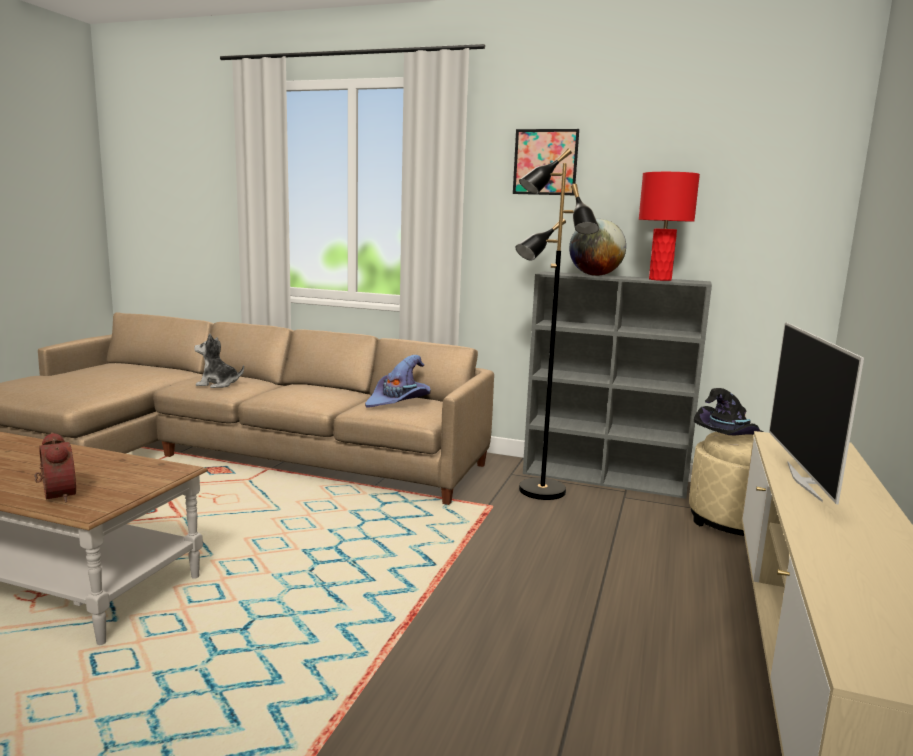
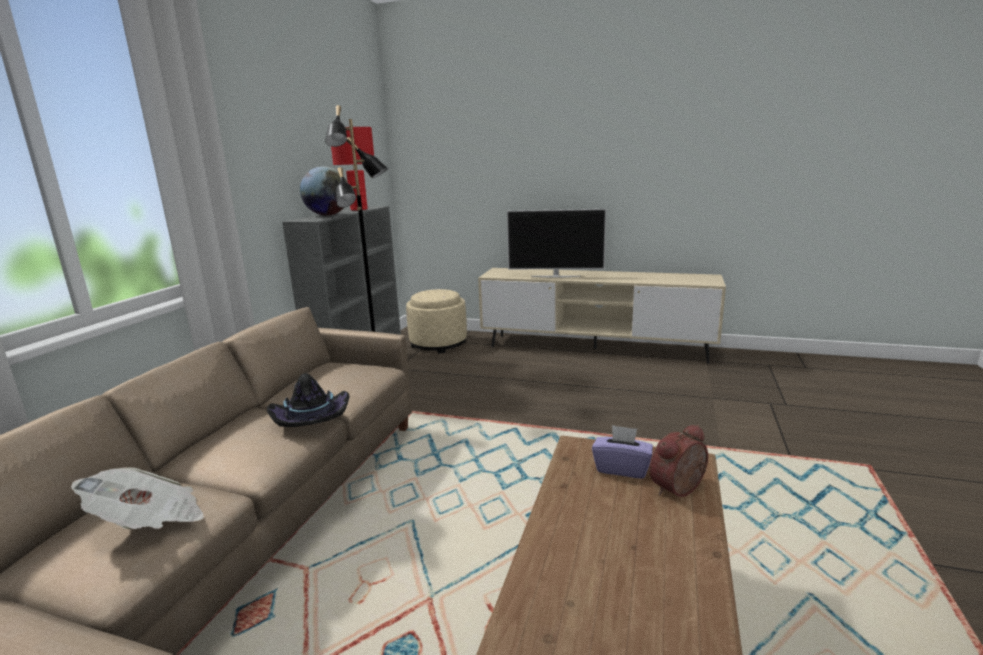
camera: 90 degrees left, 5 degrees up
(118, 480) = (621, 468): none -> purple tissue box
(218, 384) = (150, 521): plush toy -> newspaper
(399, 401) = (329, 378): purple hat -> none
(545, 162) = (256, 113): picture -> none
(727, 436) = (429, 296): black hat -> black hat (311, 420)

